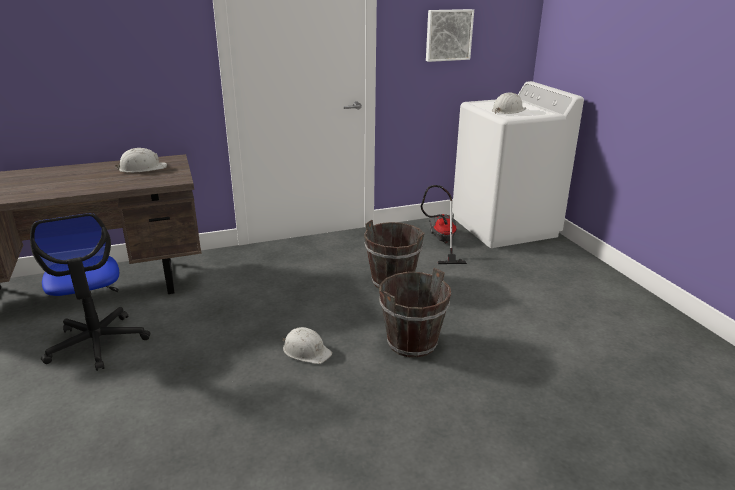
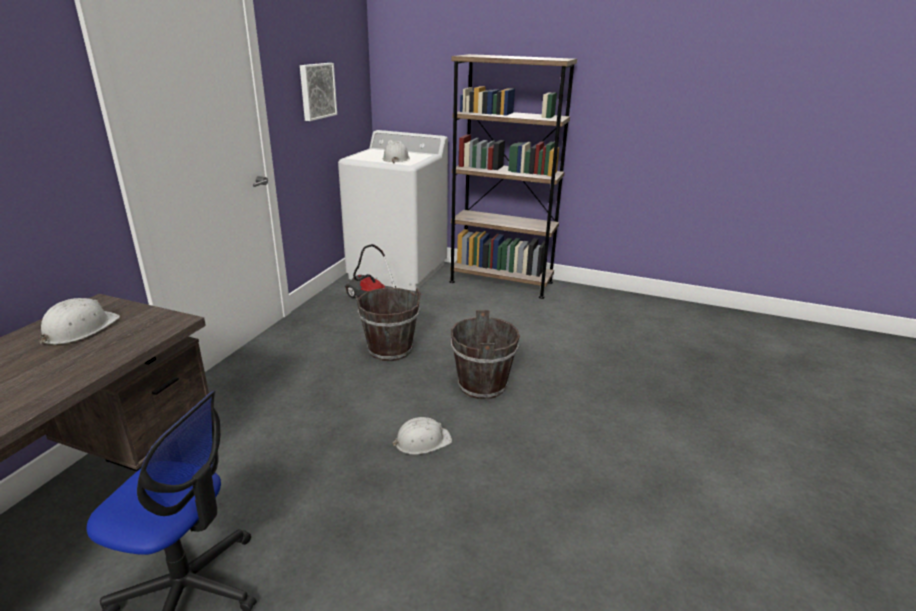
camera: 50 degrees left, 0 degrees up
(588, 274) = (501, 282): none -> brown bookcase

